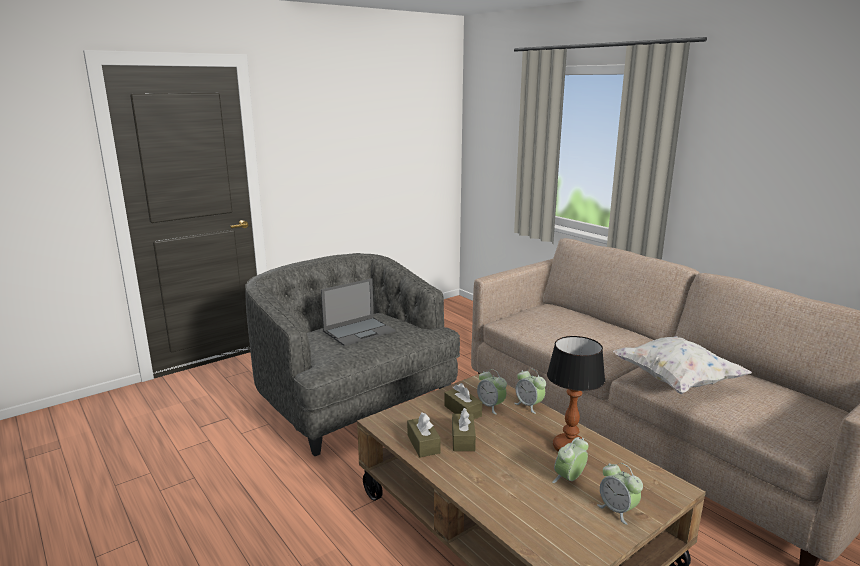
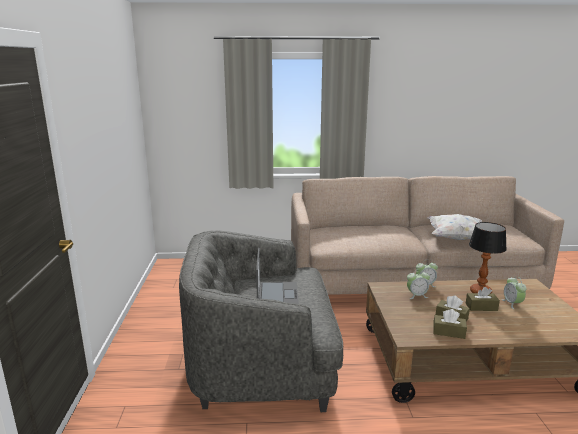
camera: 55 degrees left, 0 degrees up
(462, 411) = (415, 306): brown tissue box -> brown tissue box (481, 307)
(617, 510) = (546, 303): alarm clock -> none

